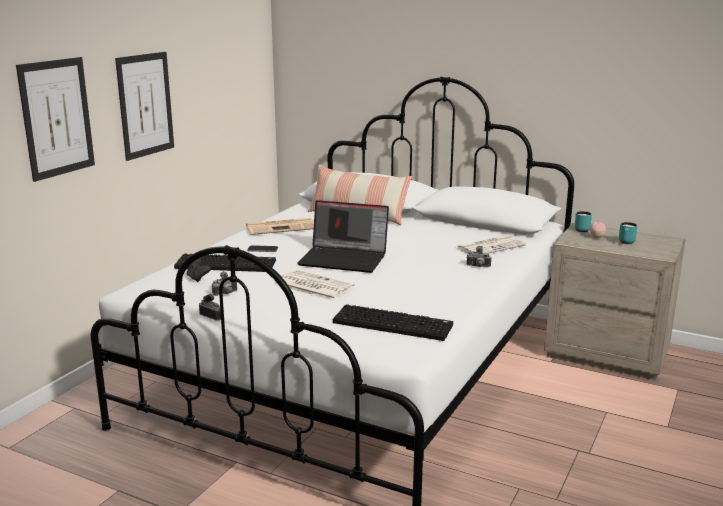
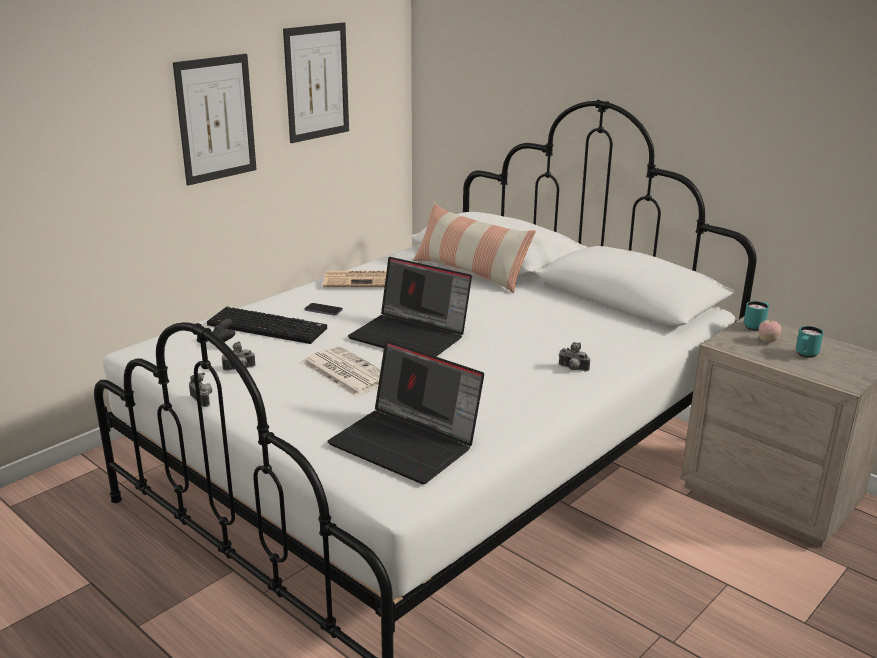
camera: 15 degrees right, 5 degrees up
(57, 118) = (88, 134): picture -> picture (317, 82)
(394, 324) = (407, 443): keyboard -> laptop
(491, 246) = (609, 339): newspaper -> none

